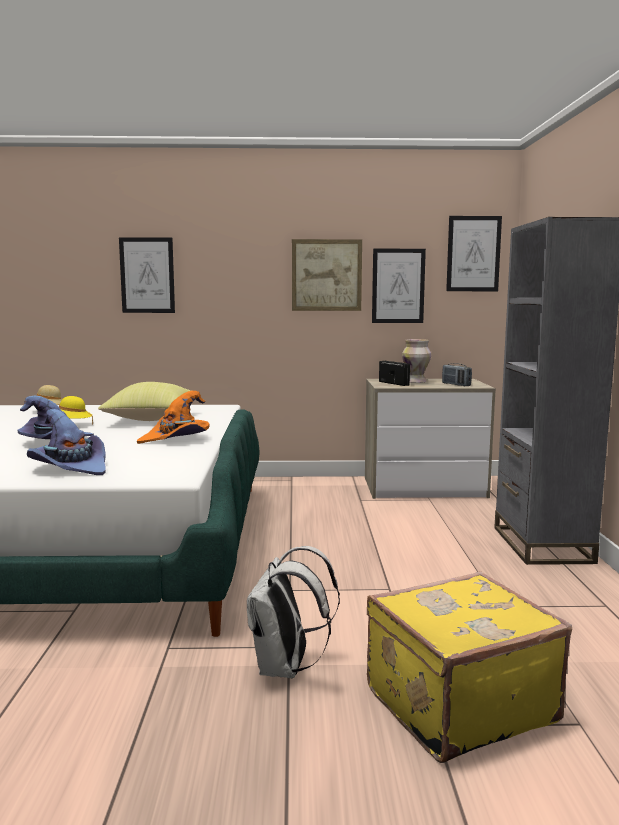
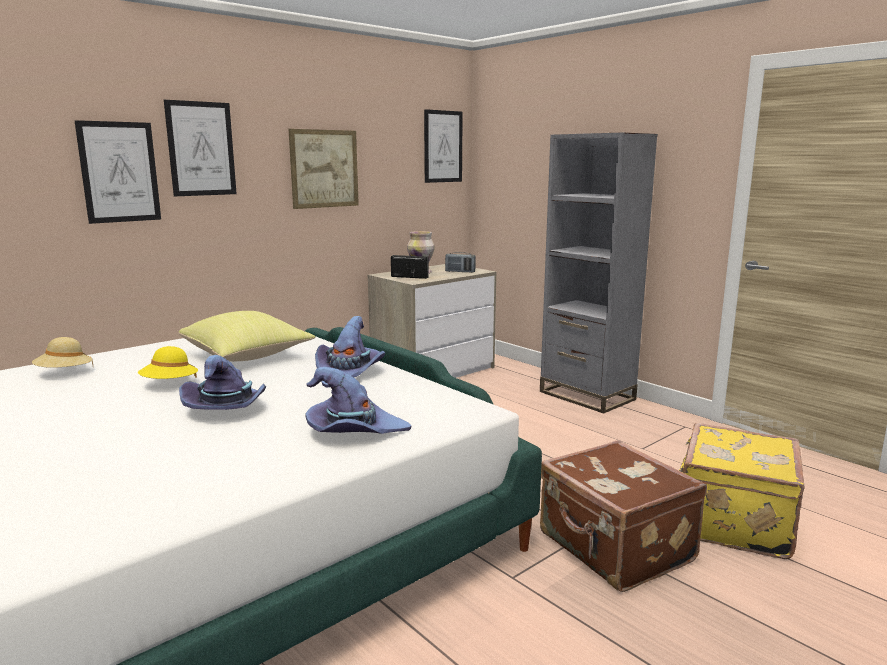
camera: 40 degrees left, 5 degrees up
(177, 439) = (348, 373): orange hat -> purple hat
(286, 668) = (614, 548): white backpack -> brown suitcase
(398, 286) = (387, 178): picture -> picture (201, 149)

